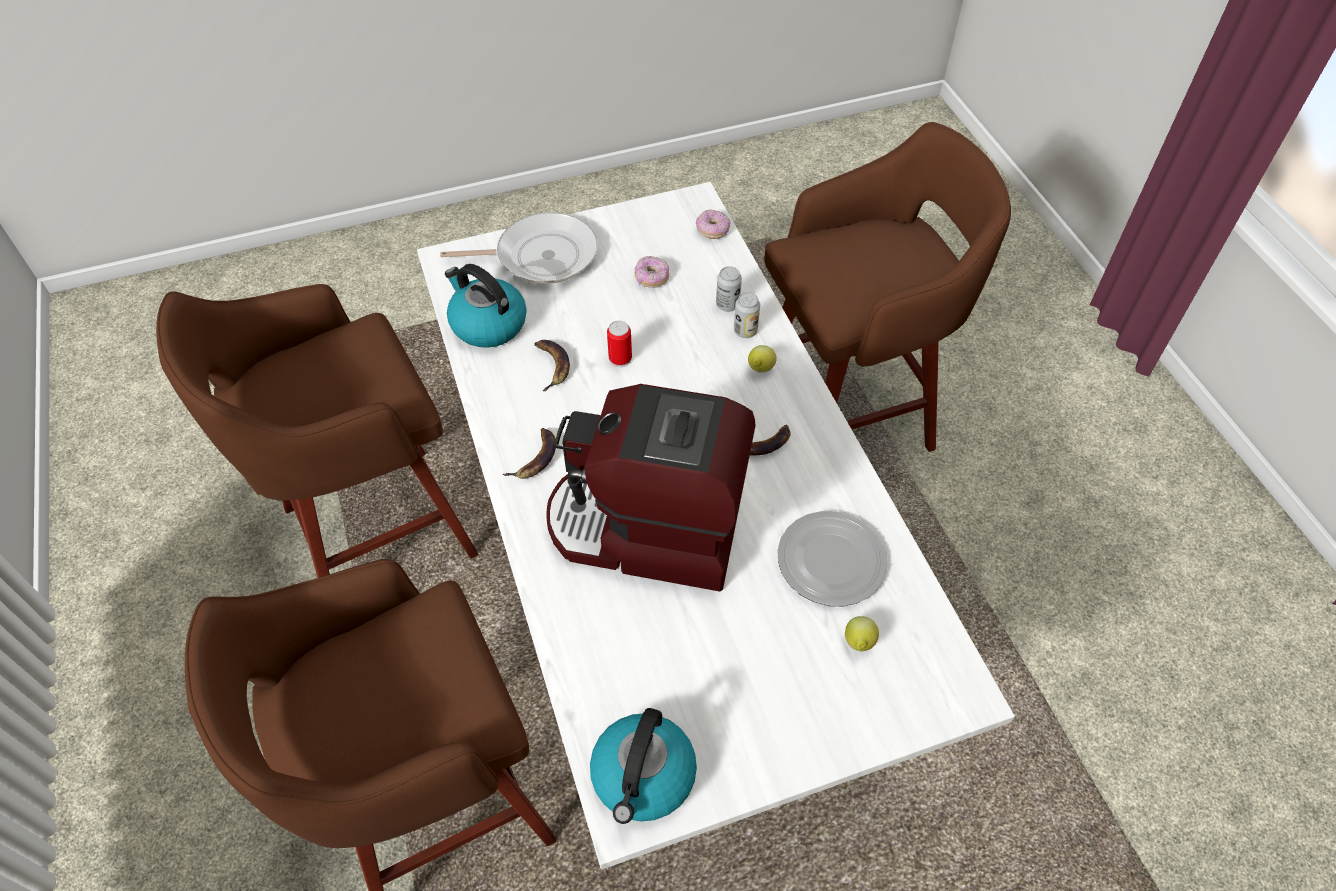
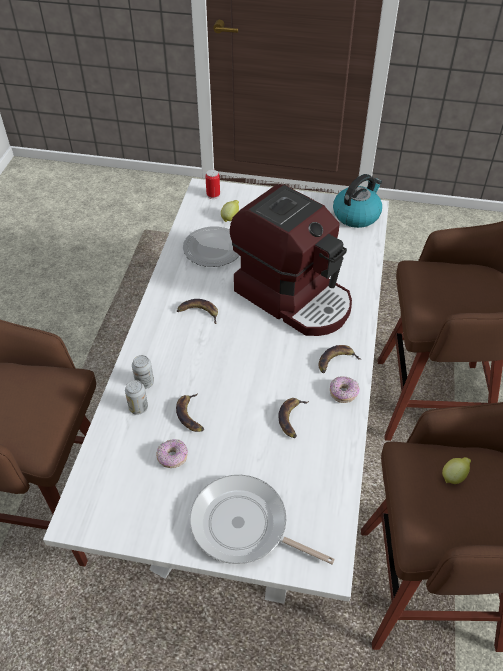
camera: 150 degrees left, 5 degrees down
(487, 324) = (321, 477): kettle -> none
(620, 359) = (242, 401): can -> can (213, 195)
(666, 321) = (191, 415): none -> banana
(712, 230) = (90, 480): donut -> donut (343, 393)
(760, 370) = (160, 353): lemon -> lemon (454, 476)

